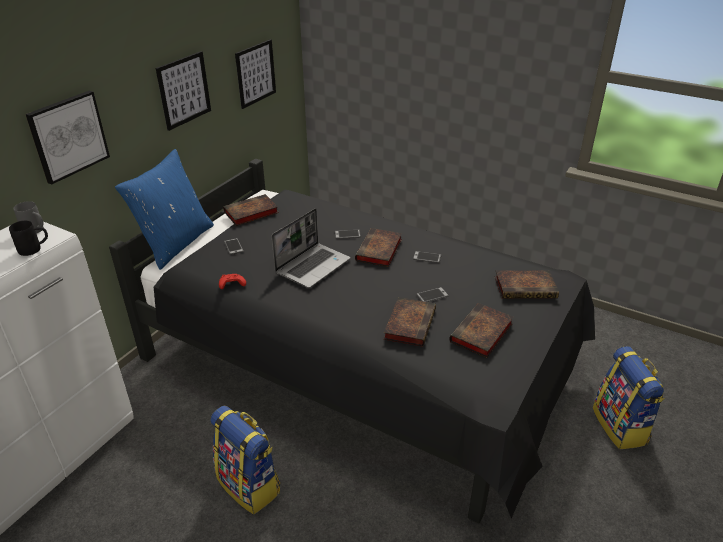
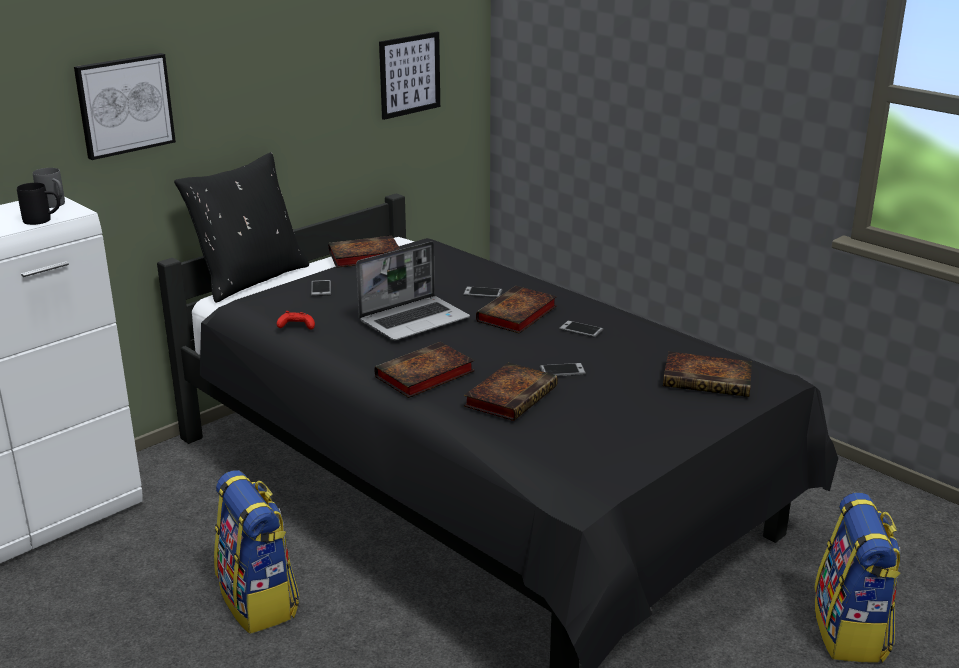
camera: 15 degrees right, 10 degrees down
(176, 243) = (250, 279): blue pillow -> black pillow
(184, 90) = (295, 77): picture -> none
(481, 334) = (607, 420): book -> book (423, 376)

